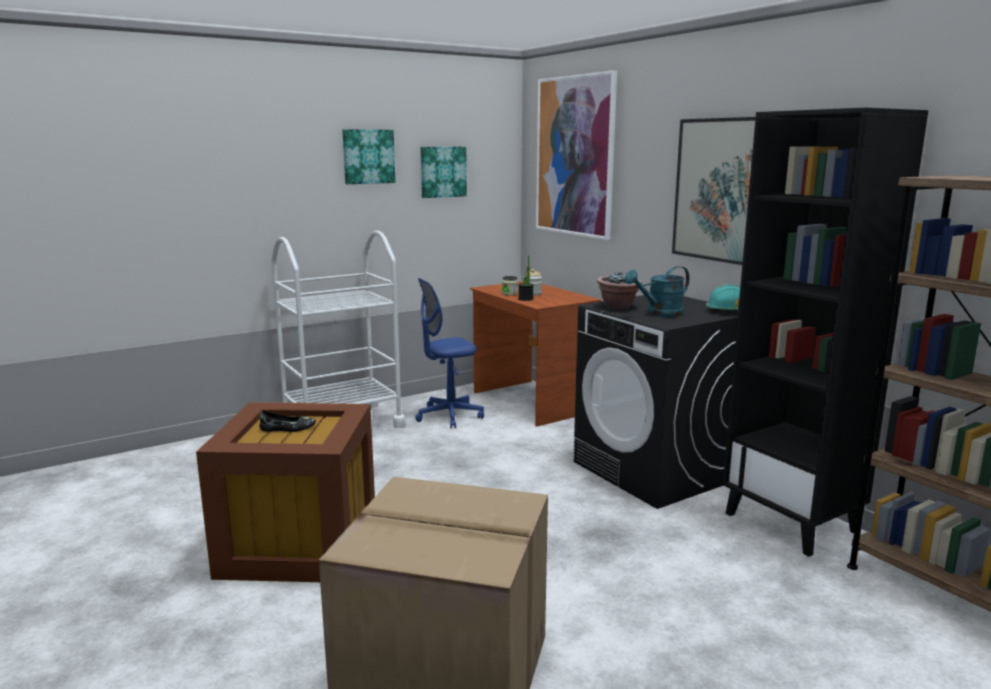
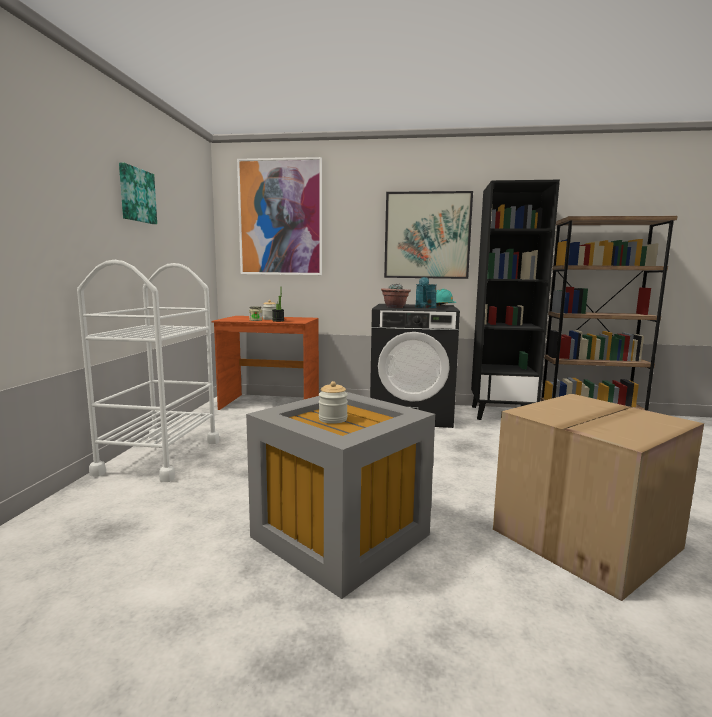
camera: 50 degrees left, 5 degrees down
(288, 429) = (333, 419): black shoe -> jar
(302, 543) = (340, 534): brown storage box -> grey storage box
(442, 172) = (179, 221): picture -> none
(449, 416) = (235, 426): blue office chair -> none

